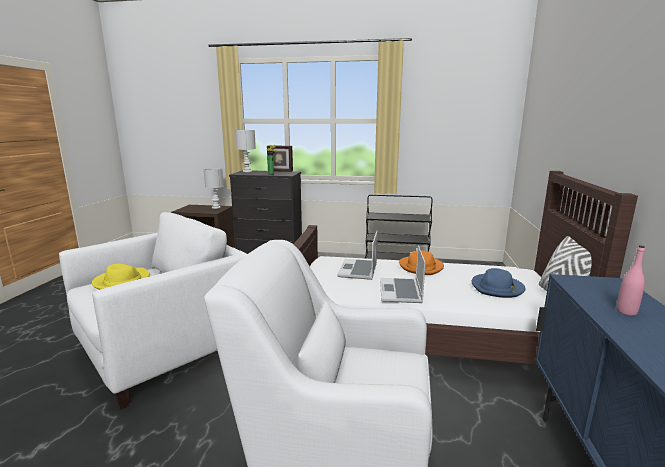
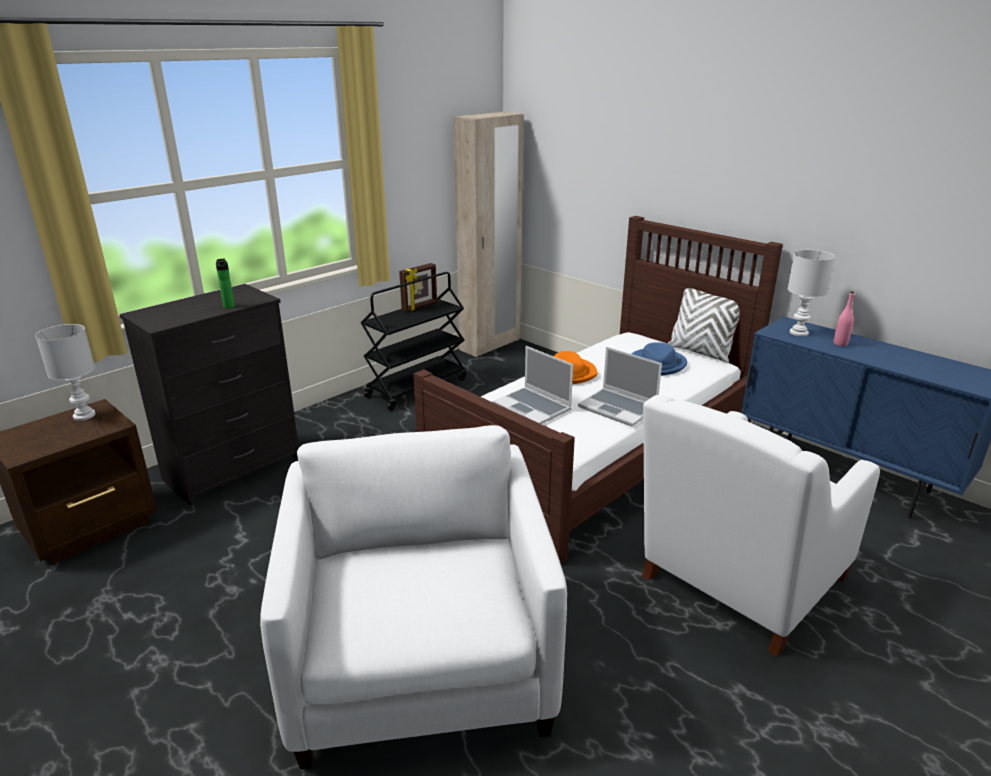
camera: 55 degrees left, 10 degrees up
(122, 281) = (382, 593): yellow hat -> none
(247, 171) = (151, 314): white table lamp -> white table lamp (799, 332)
(280, 171) = (212, 294): picture frame -> picture frame (420, 306)
(479, 264) = (490, 345): none -> beige wardrobe

